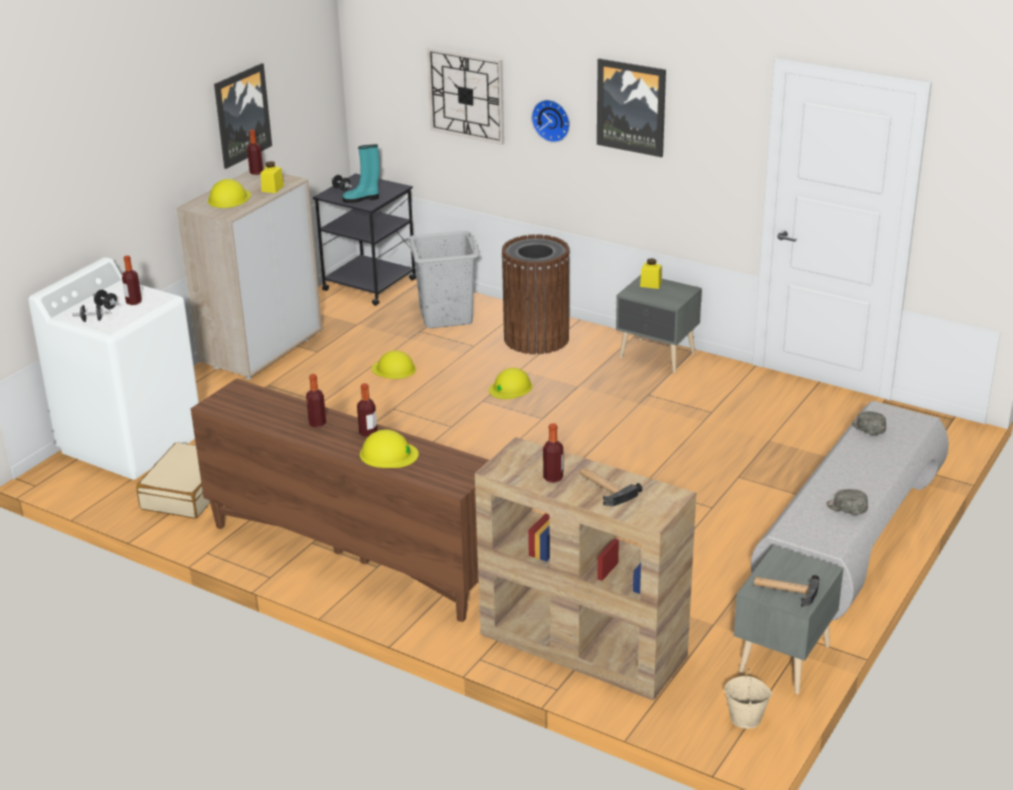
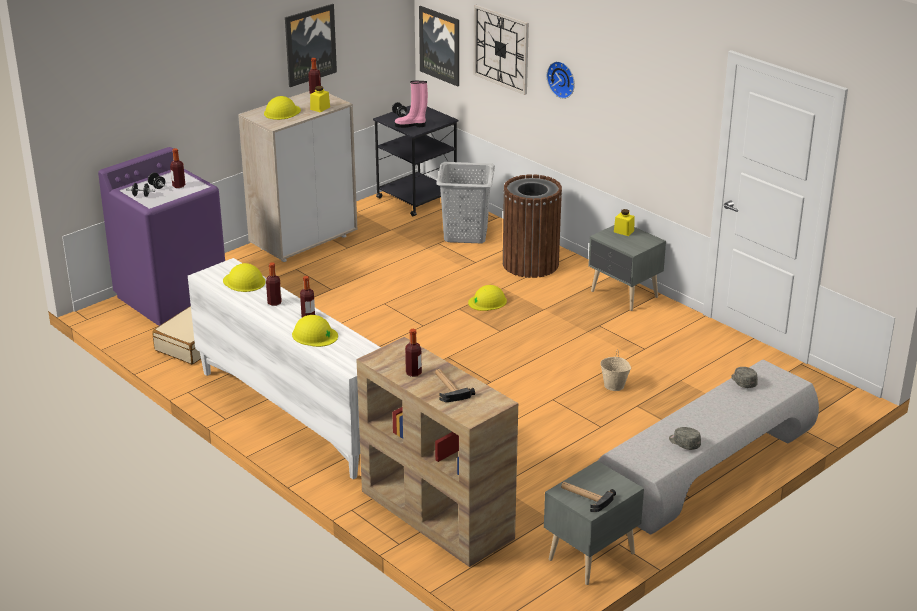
camera: 15 degrees right, 0 degrees up
(132, 442) = (172, 298): white washing machine -> purple washing machine
(352, 556) = (294, 414): brown dresser -> white dresser
(362, 199) = (411, 125): turquoise boot -> pink boot
(394, 369) = (401, 271): yellow hard hat -> yellow hard hat (244, 281)
(631, 107) = (621, 77): picture -> picture (440, 45)
(746, 718) = (535, 595): beige bucket -> beige bucket (614, 385)

